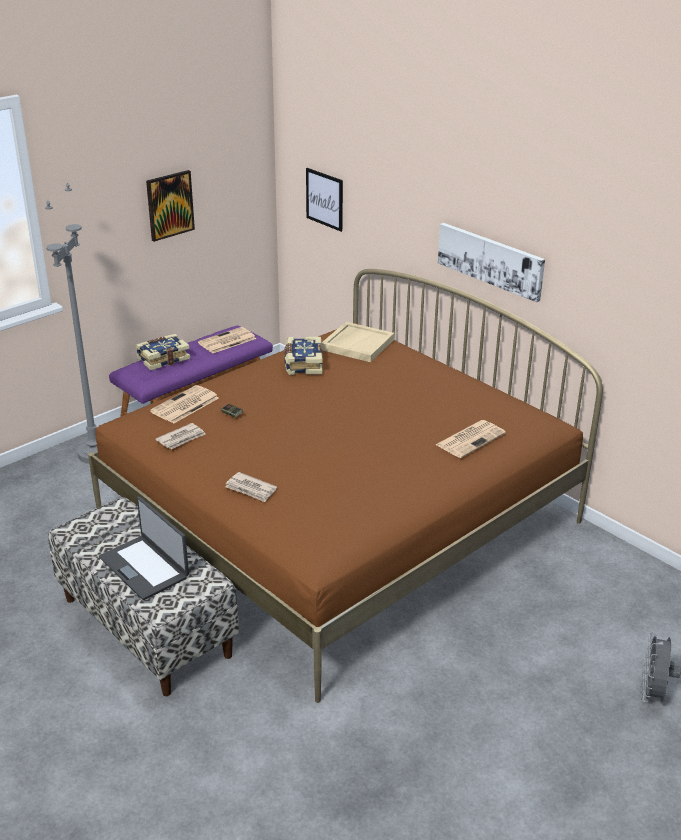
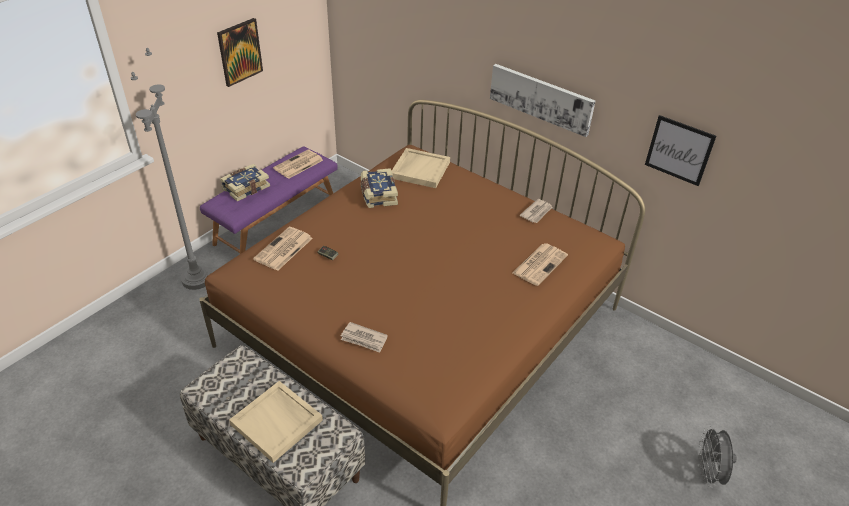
camera: 10 degrees left, 10 degrees up
(145, 567) = (277, 422): laptop -> beige tray
(181, 438) = (288, 287): newspaper -> newspaper (537, 212)
(324, 199) = (377, 36): picture -> picture (679, 150)

